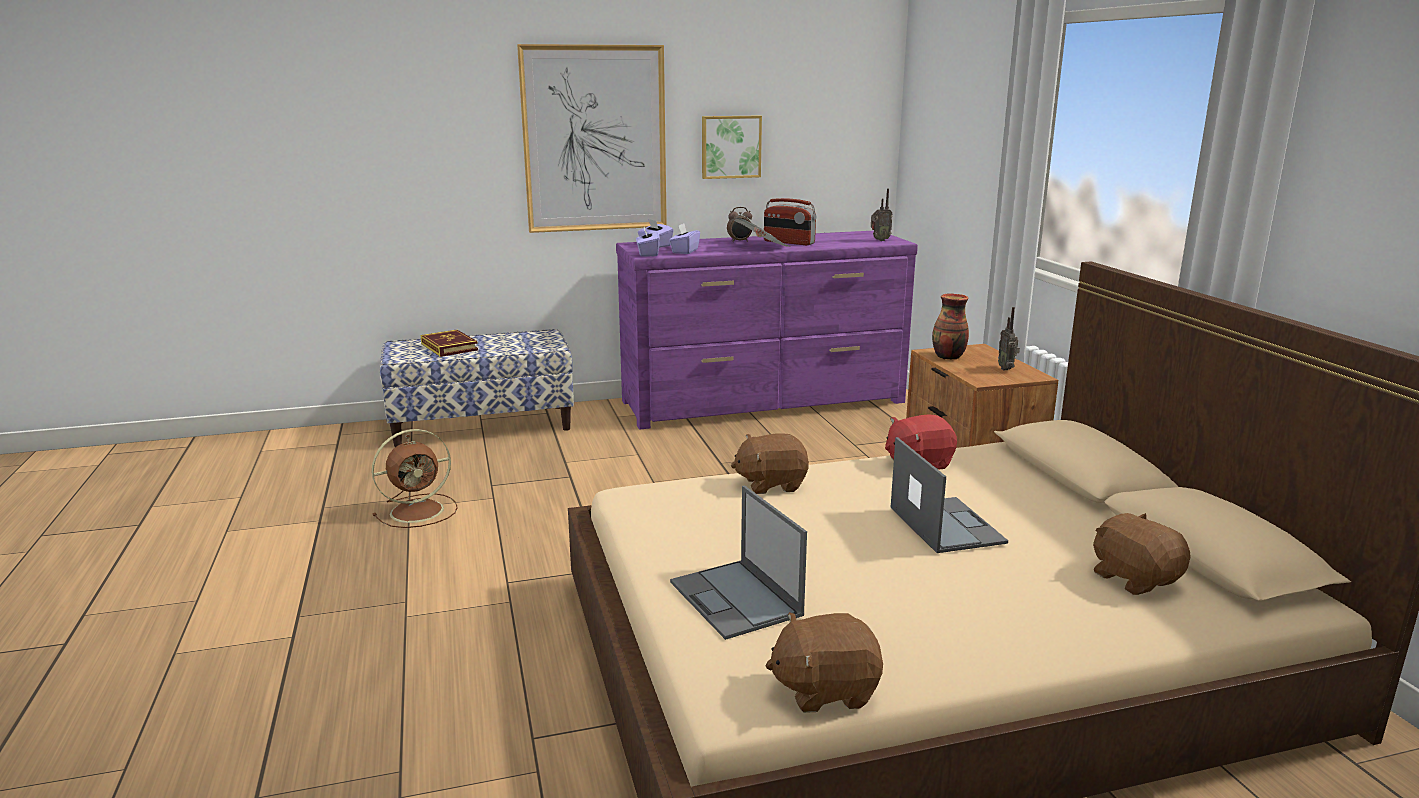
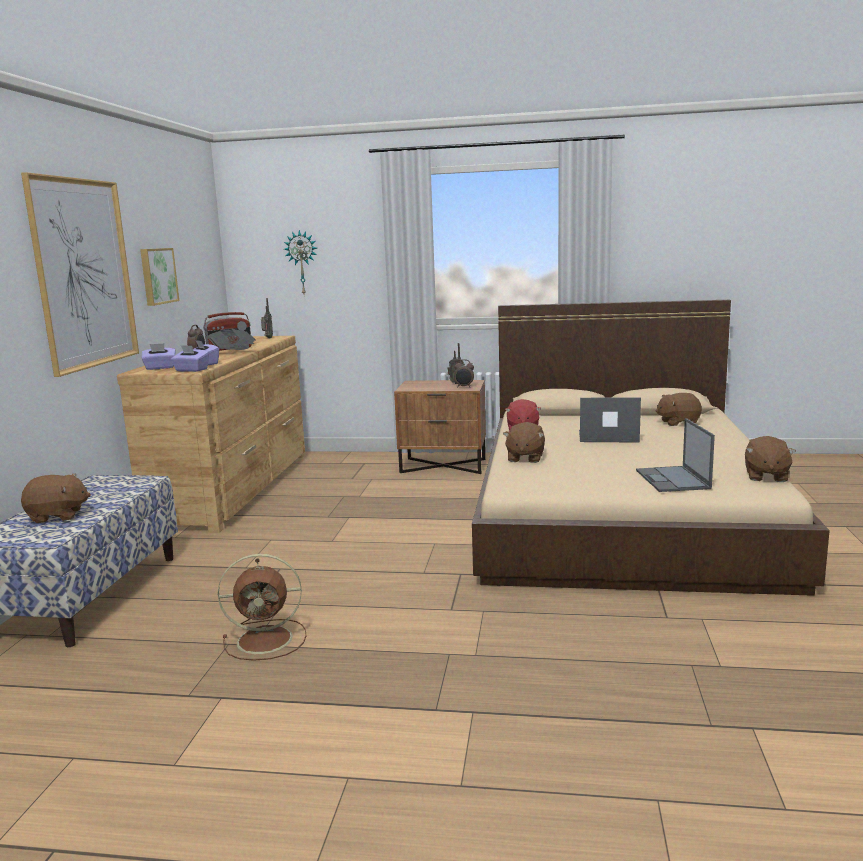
camera: 65 degrees left, 5 degrees down
(419, 510) = (267, 639): brown fan -> brown fan turned 90 degrees clockwise
(449, 347) = (57, 516): book -> brown plush toy
(736, 599) = (673, 480): laptop -> laptop turned 90 degrees clockwise
(764, 402) = (235, 488): purple dresser -> brown dresser
(948, 357) = (420, 387): vase -> none
(950, 147) = (302, 263): none -> wall clock
(987, 376) = (464, 387): none -> alarm clock

